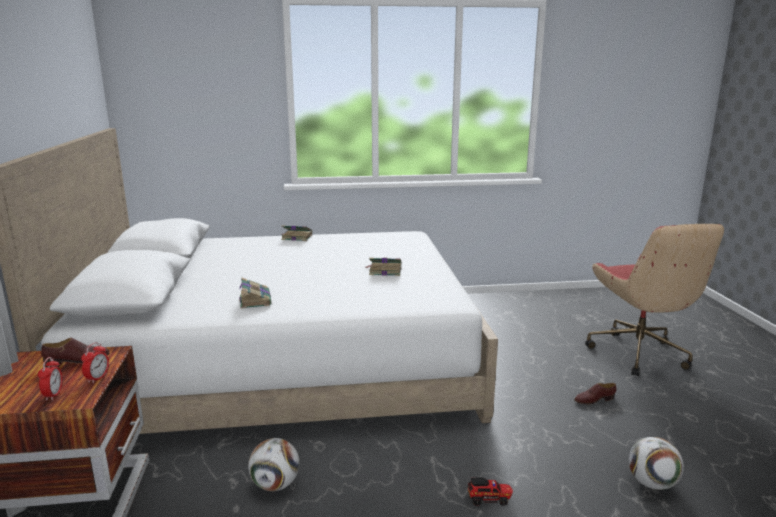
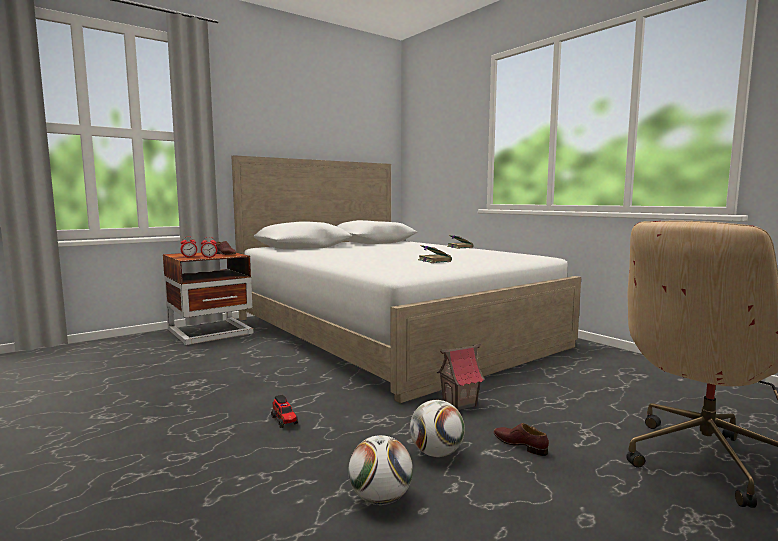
camera: 60 degrees right, 10 degrees down
(255, 300) = (330, 254): book -> none
(275, 485) = (252, 360): football -> football (436, 453)
(511, 396) = (460, 404): none -> toy house

